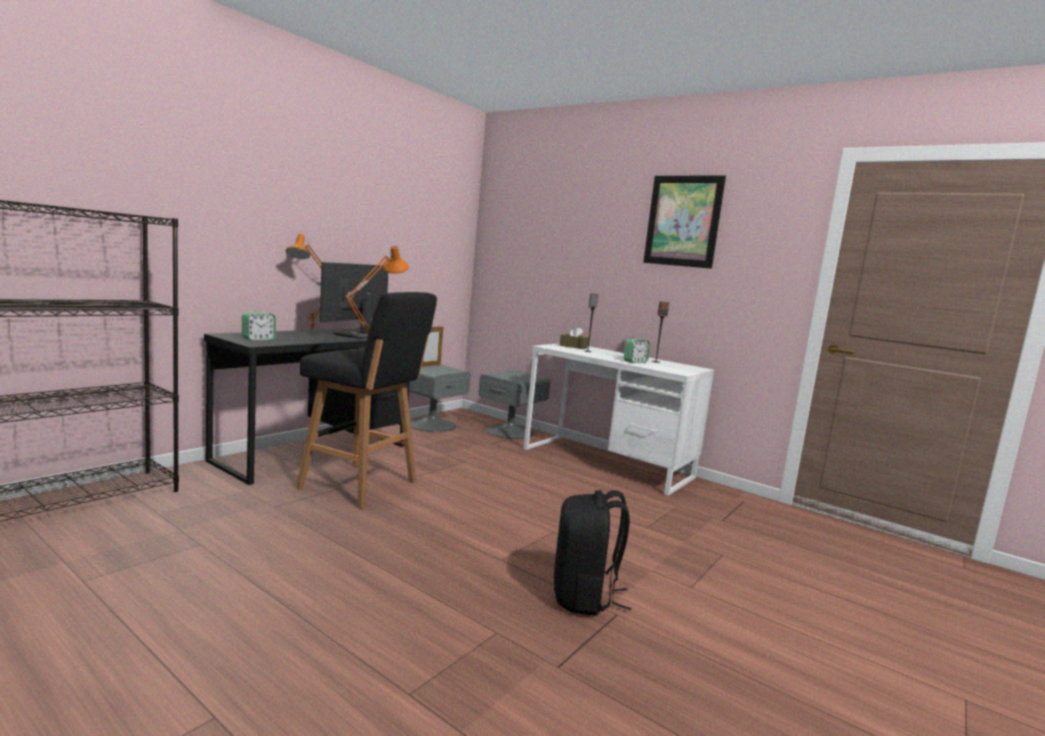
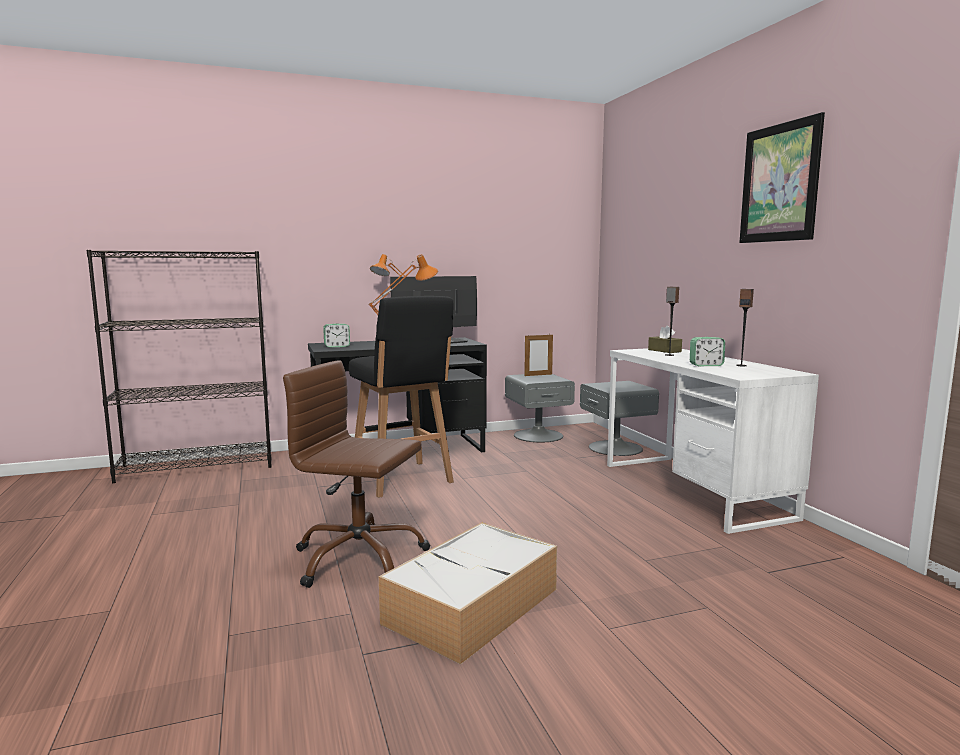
camera: 35 degrees right, 0 degrees up
(430, 577) = (359, 559): none -> brown office chair
(584, 597) = (471, 607): black backpack -> storage box

